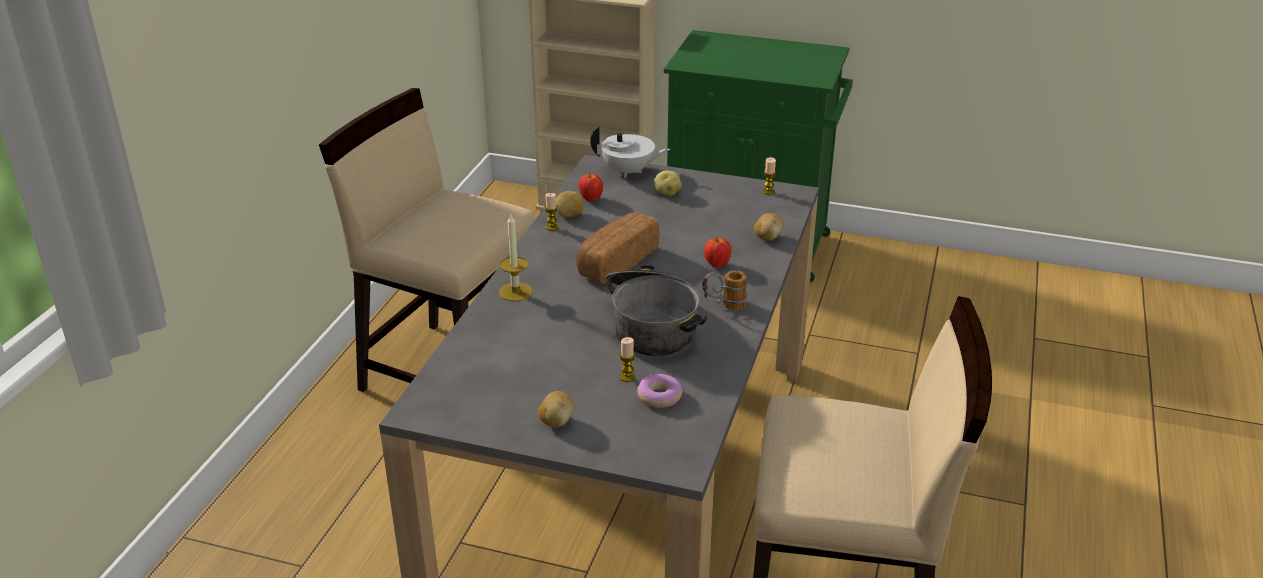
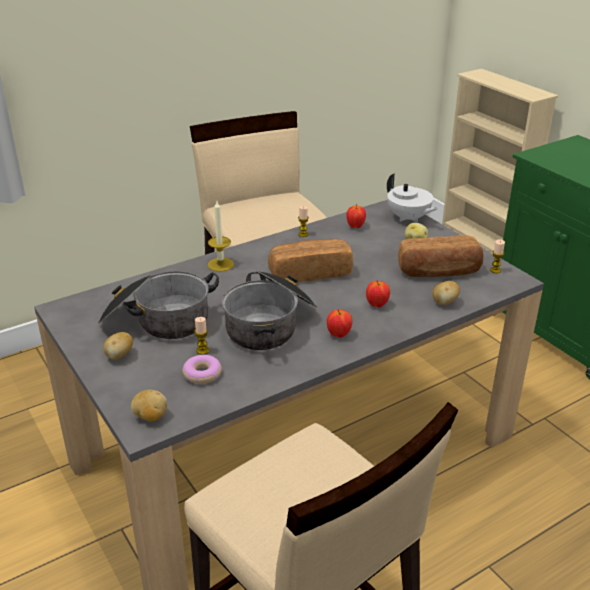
camera: 40 degrees right, 0 degrees up
(541, 373) = (158, 321): none -> cooking pot
(569, 215) = (326, 231): potato -> potato (150, 417)
(723, 305) = (339, 334): mug -> apple
(725, 212) = (439, 271): none -> bread

